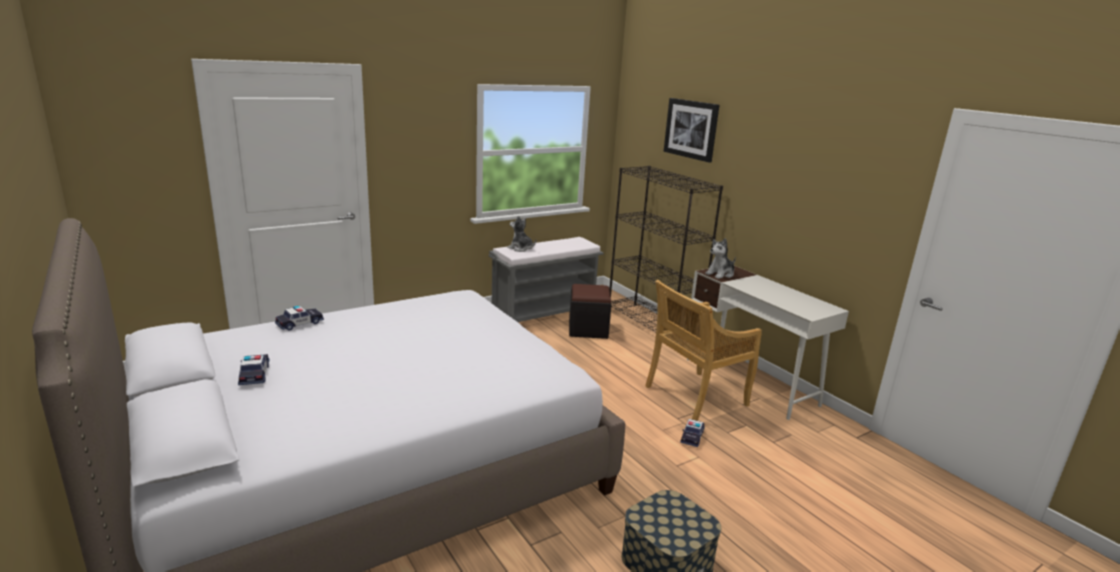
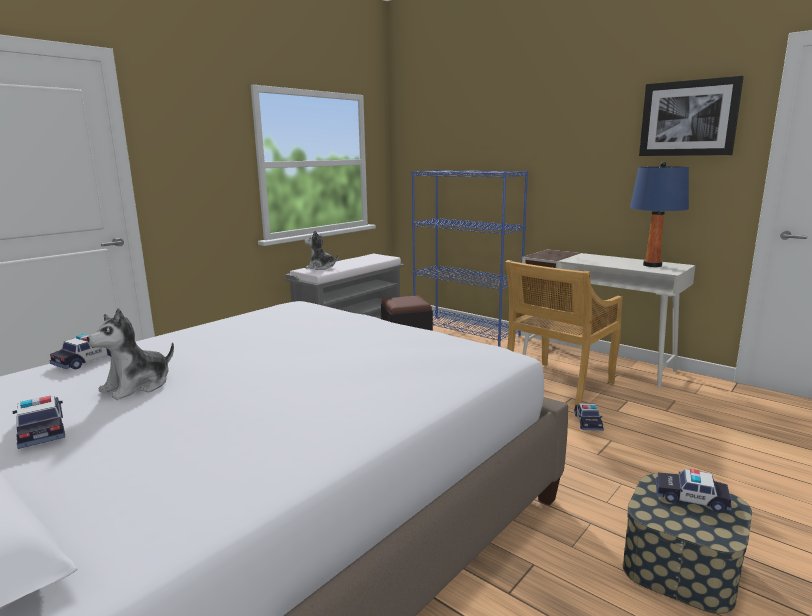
camera: 15 degrees left, 5 degrees down
(652, 324) = (466, 331): black bookcase -> blue bookcase
(681, 514) = (691, 498): none -> toy car
(691, 129) = (481, 122): picture -> picture (688, 118)
(720, 274) = (549, 256): plush toy -> plush toy (137, 386)
(805, 304) = (652, 265): none -> blue table lamp

